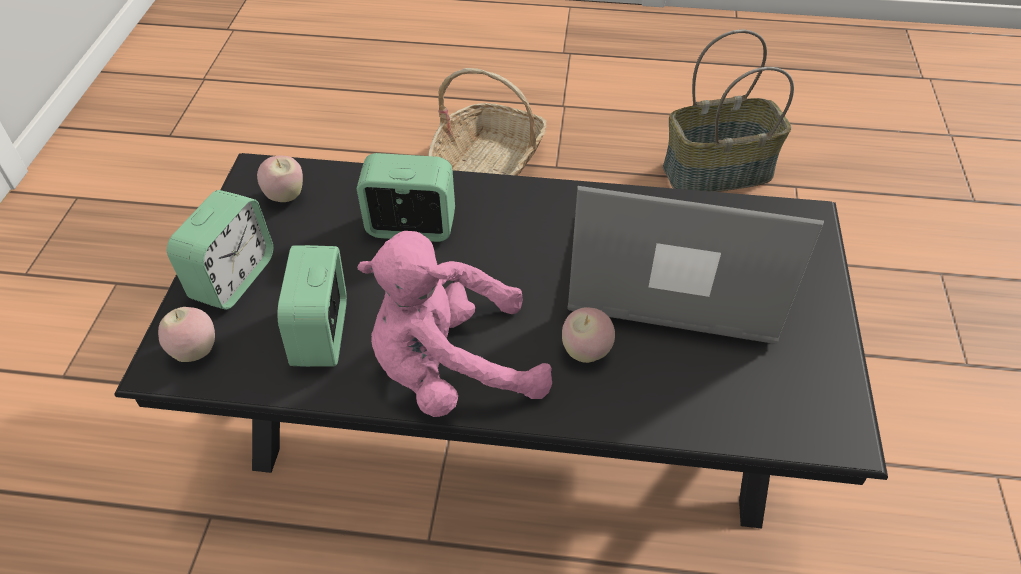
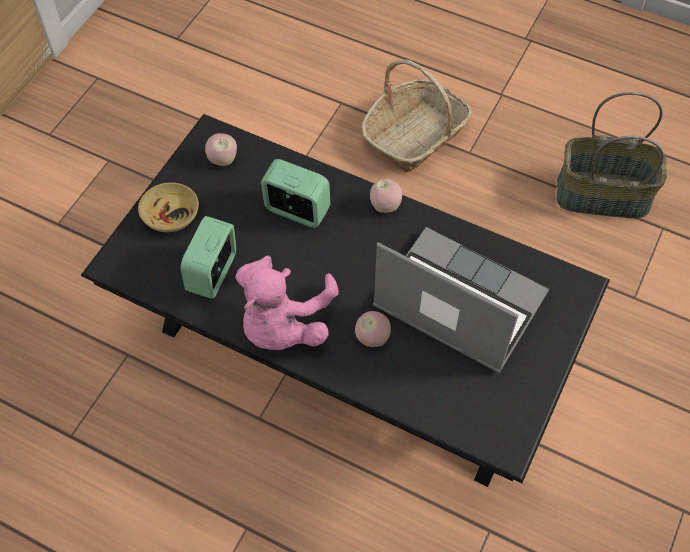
camera: 20 degrees right, 10 degrees up
(195, 351) = (134, 261): apple -> apple (385, 206)
(233, 278) = (171, 215): alarm clock -> beige bowl
(451, 370) = (283, 323): pink plush toy -> pink plush toy turned 75 degrees counterclockwise

